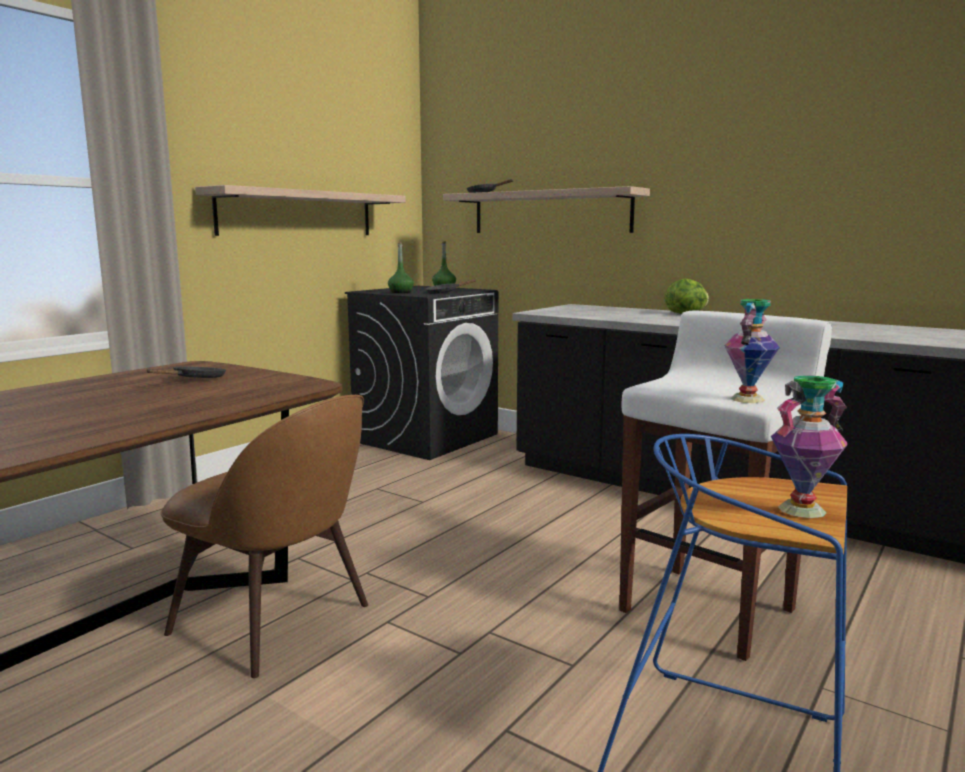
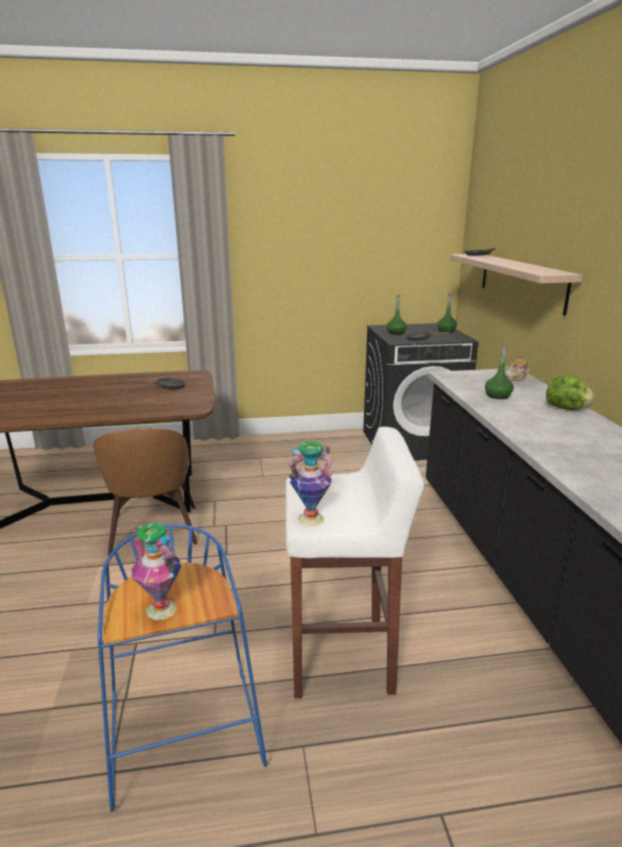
camera: 45 degrees right, 10 degrees up
(298, 214) = (332, 268): shelf -> none
(594, 307) = (515, 378): none -> teapot
(620, 315) = (497, 396): none -> green bottle

